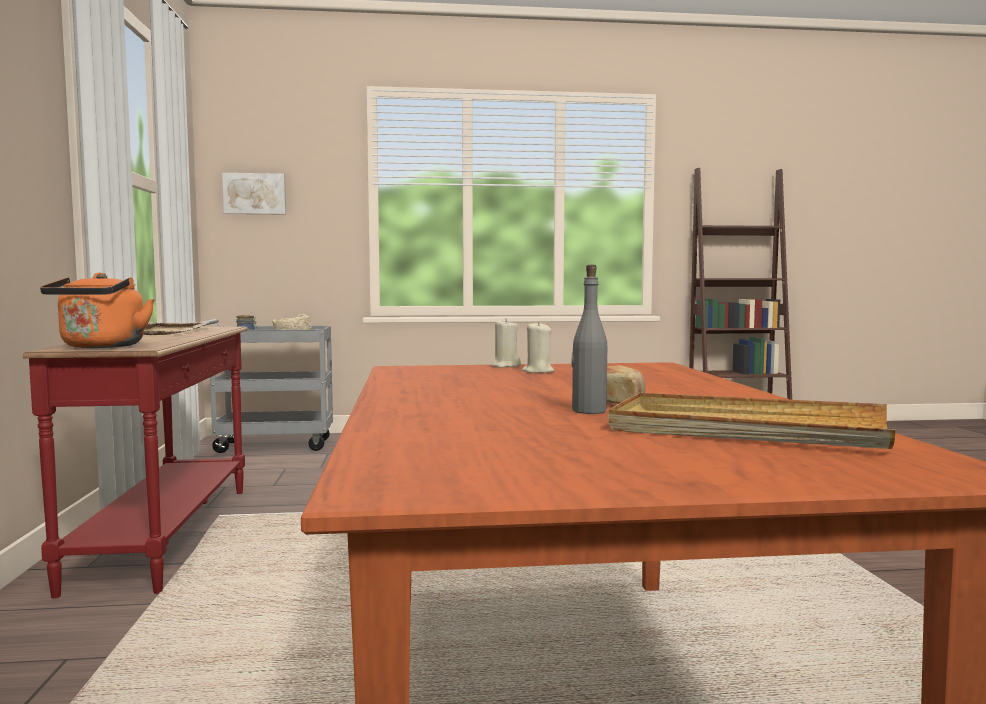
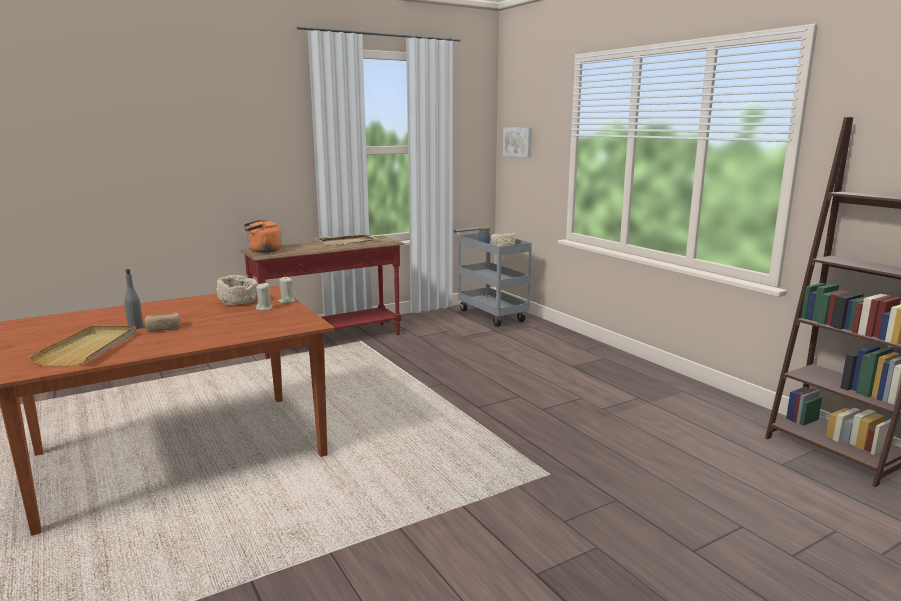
camera: 65 degrees right, 10 degrees up
(472, 377) = (238, 302): none -> beige bowl

